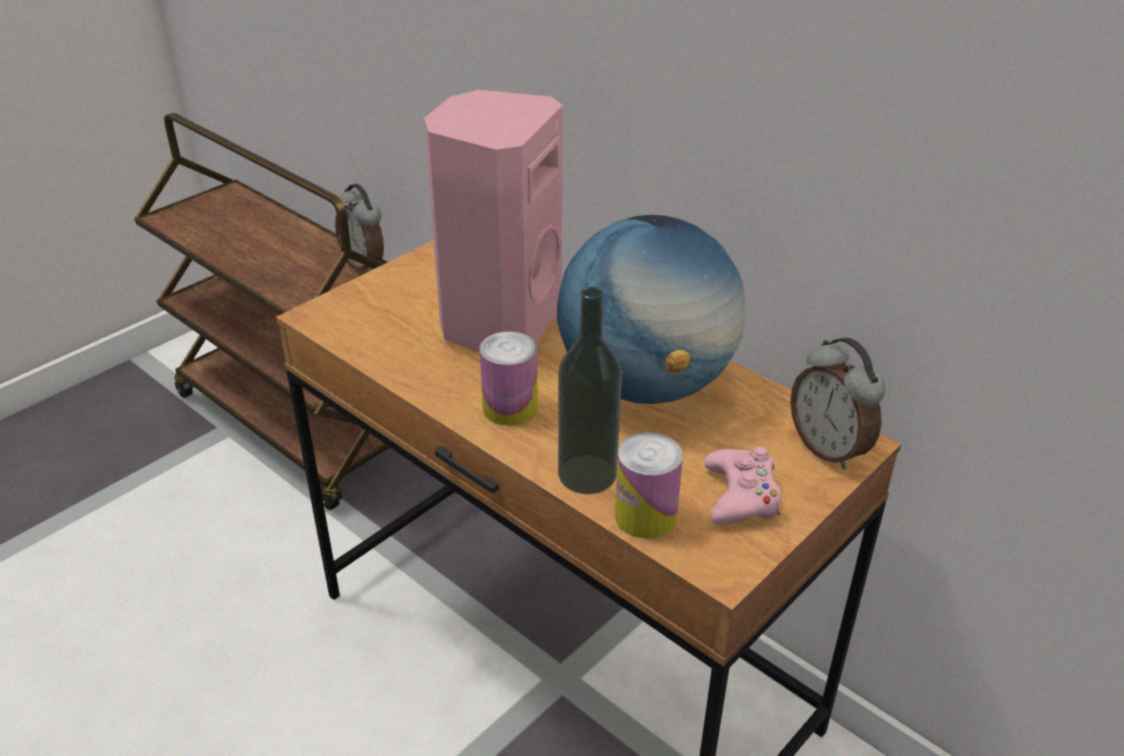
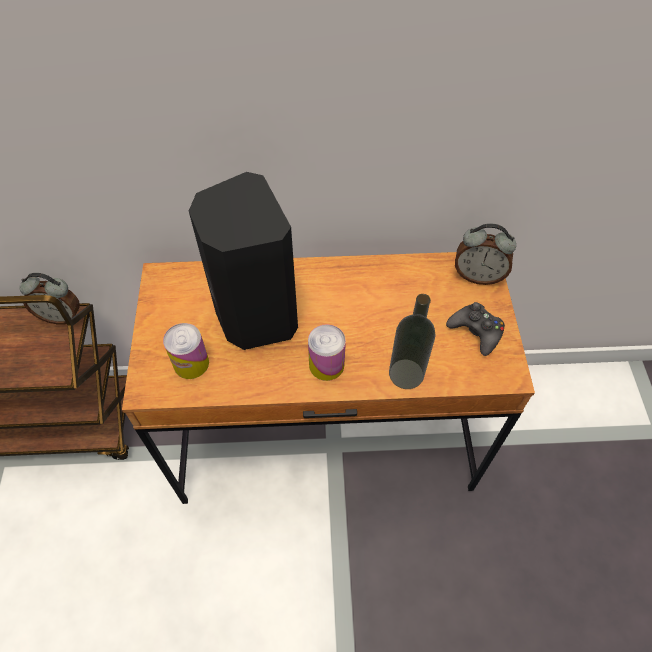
camera: 45 degrees left, 20 degrees up
(497, 325) = (254, 317): pink speaker -> black speaker
(645, 384) = (368, 299): globe -> none
(645, 516) = (454, 375): can -> can (191, 363)
(741, 497) = (476, 331): pink game controller -> black game controller

